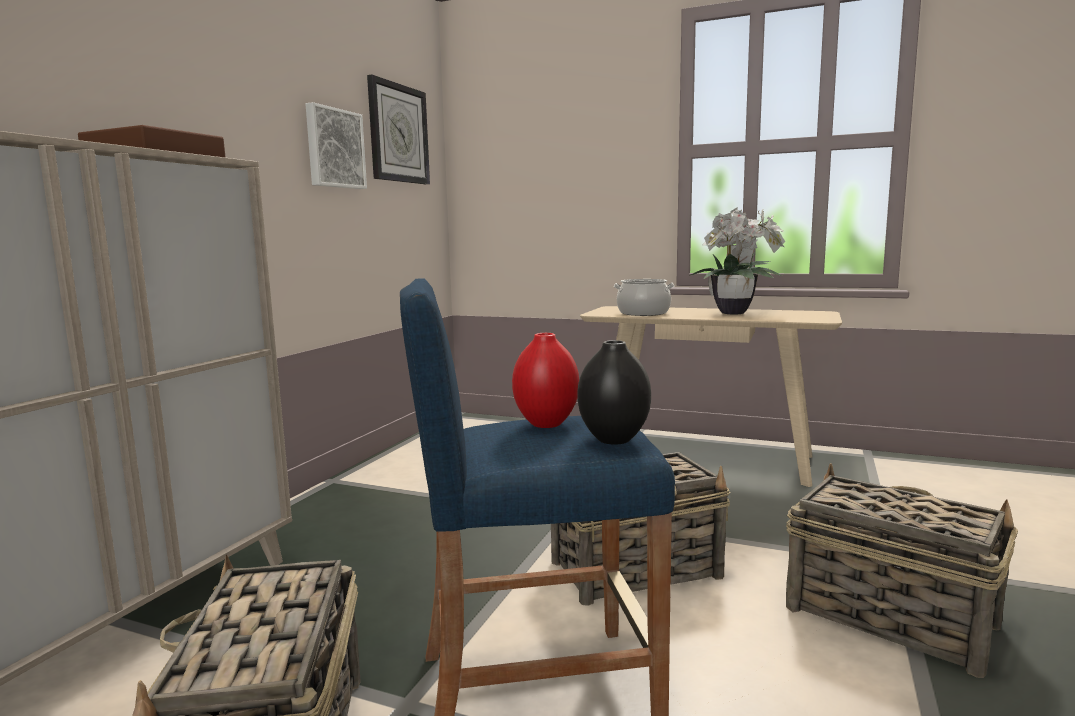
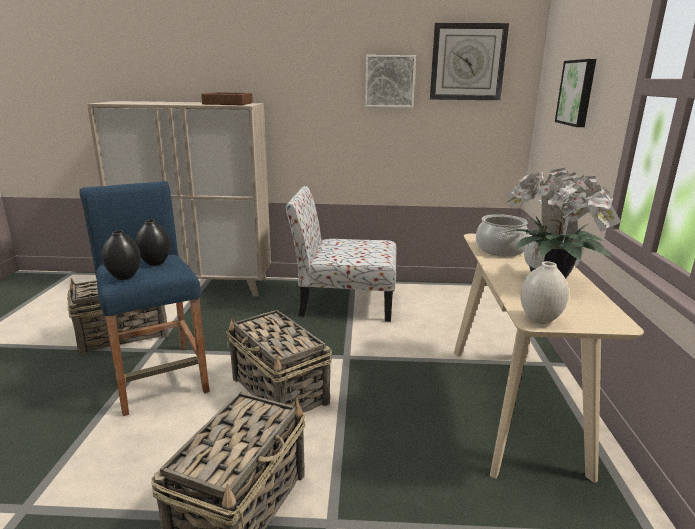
camera: 70 degrees right, 10 degrees up
(401, 496) = (344, 302): none -> chair
(546, 424) = (155, 263): red vase -> black vase
(562, 167) = (577, 93): none -> picture
(819, 319) = (540, 319): none -> white vase

